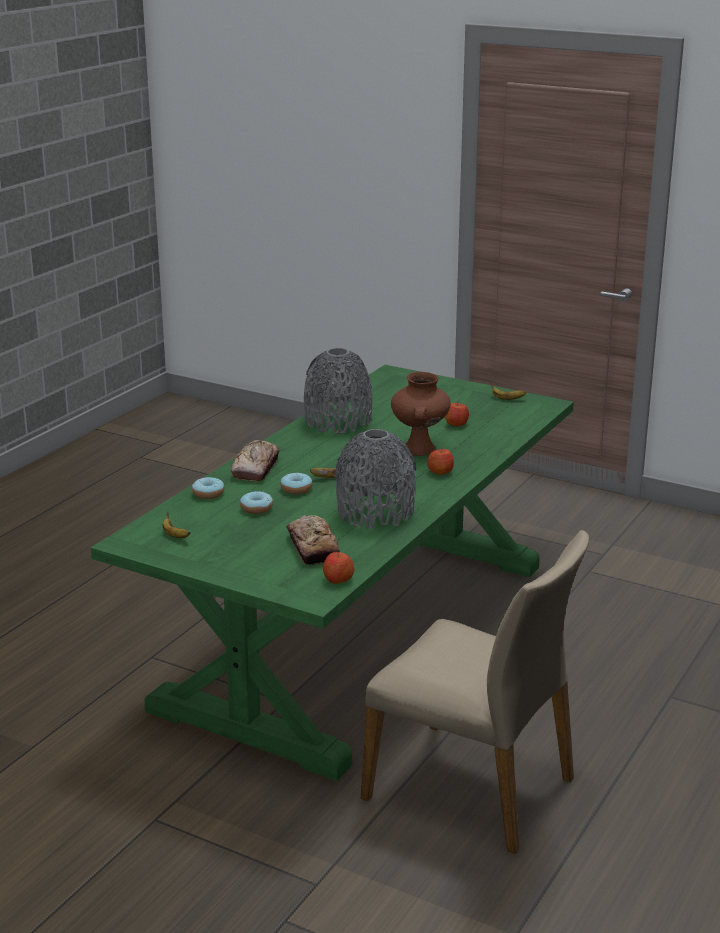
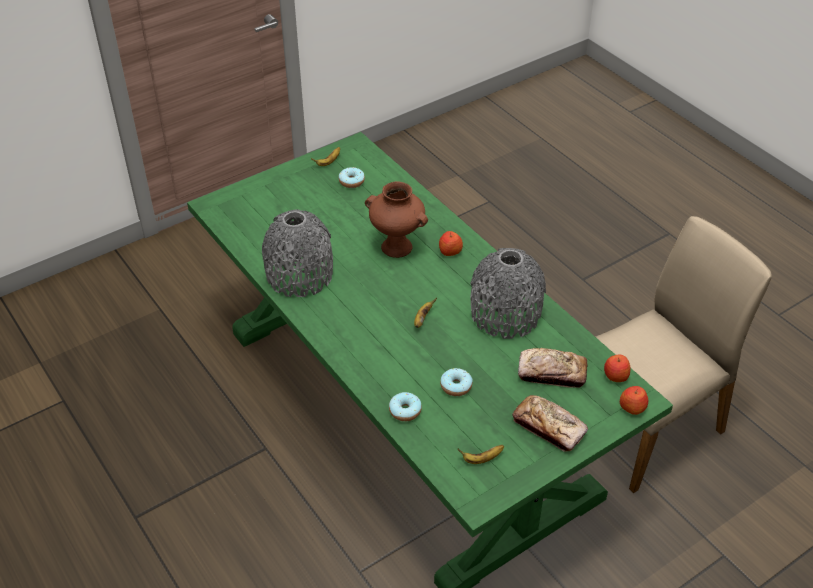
camera: 65 degrees left, 20 degrees up
(256, 468) = (368, 361): bread -> bread (549, 427)
(296, 489) = (431, 348): donut -> donut (351, 181)
(456, 424) = (360, 208): apple -> apple (632, 407)

